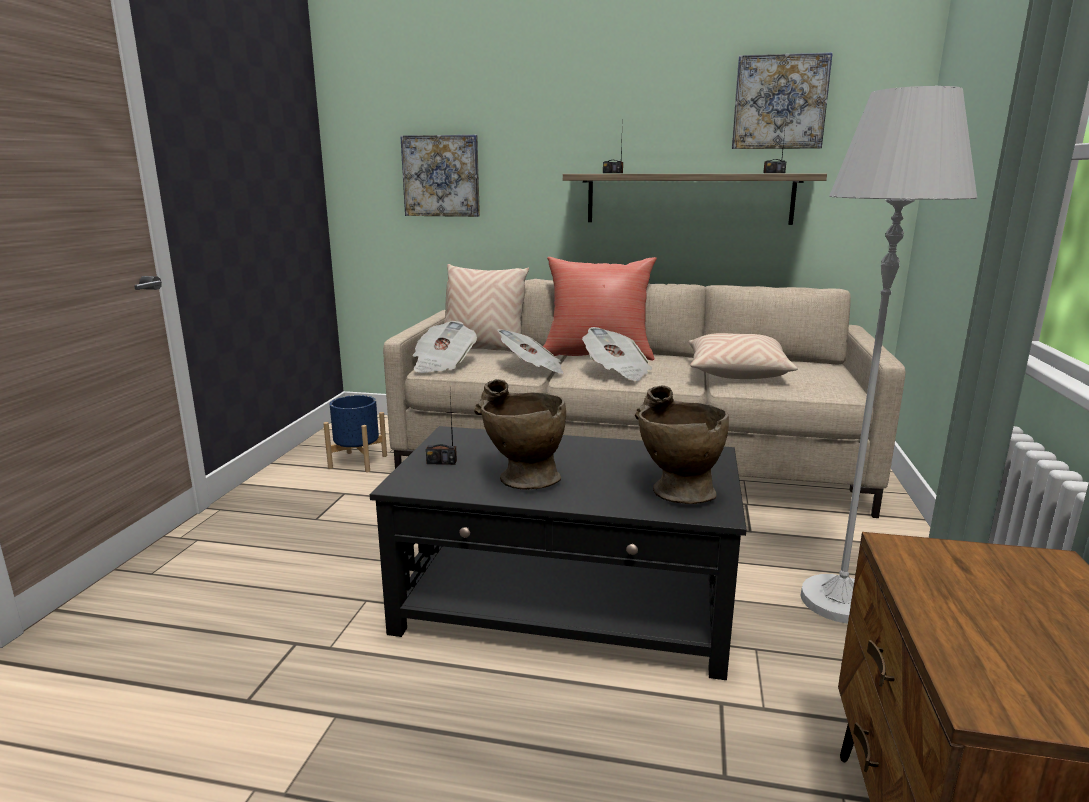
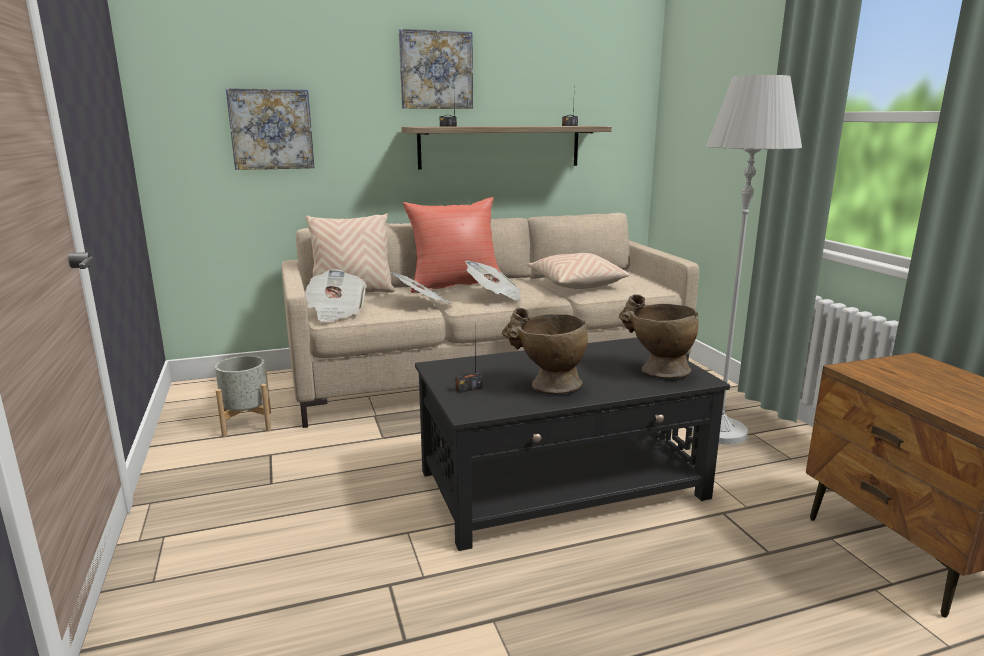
camera: 30 degrees left, 0 degrees up
(358, 461) = (247, 424): blue planter -> grey planter
(779, 102) = (562, 70): picture -> picture (436, 70)

